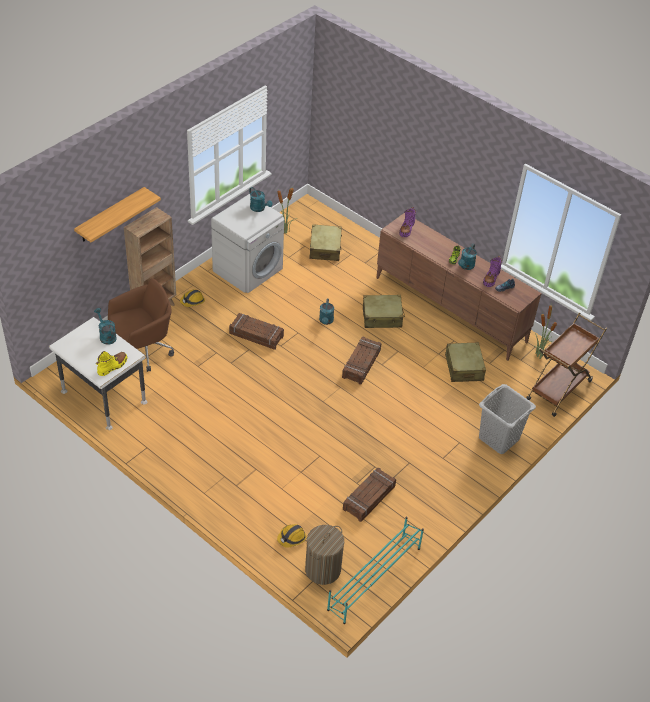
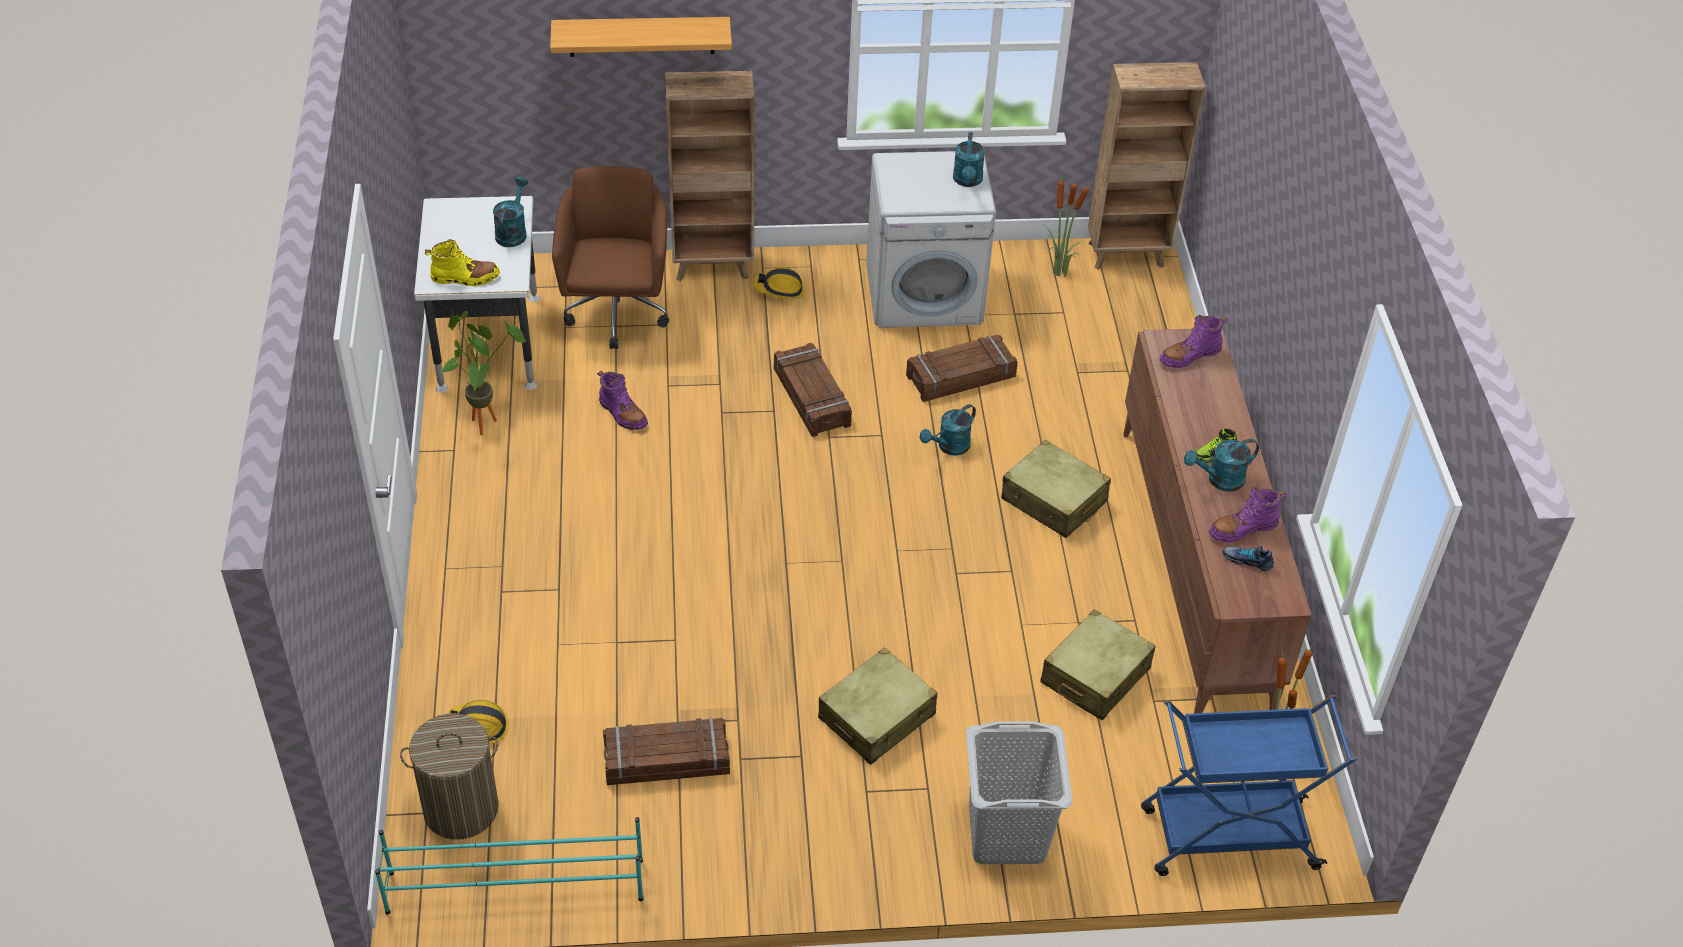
camera: 45 degrees right, 0 degrees up
(143, 353) = (617, 318): brown office chair -> brown office chair turned 105 degrees counterclockwise
(144, 427) = (486, 420): none -> potted plant
(194, 388) = (622, 414): none -> purple boot
(300, 210) = (1127, 255): none -> brown bookcase
(325, 248) = (1094, 336): beige suitcase -> beige suitcase (877, 717)
(361, 364) = (921, 549): crate -> crate (960, 376)
(558, 390) = (1227, 838): brown cart -> blue cart

